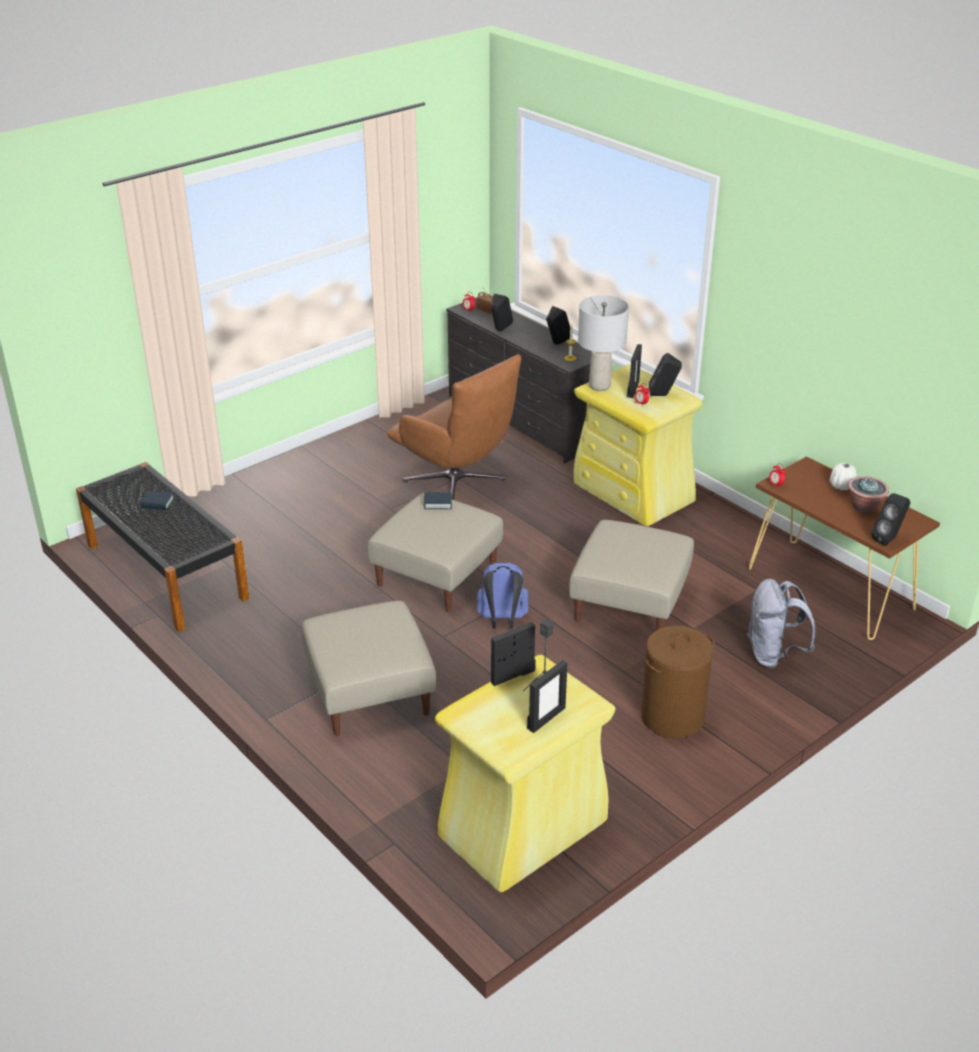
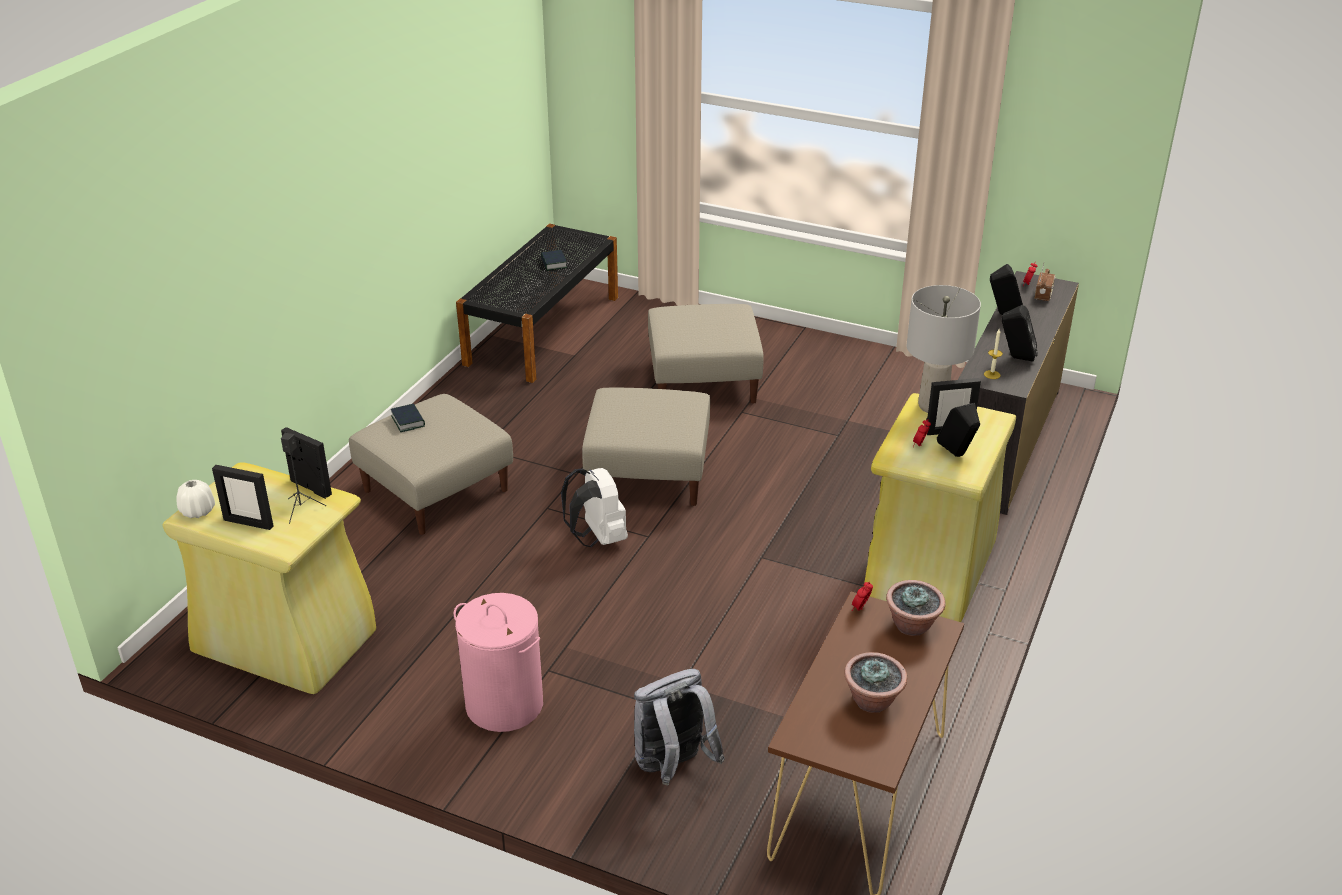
camera: 65 degrees right, 0 degrees up
(437, 503) = (686, 405): book -> book (408, 421)
(455, 480) = (830, 434): brown armchair -> none
(502, 621) = (598, 538): blue backpack -> white backpack
(629, 602) = (697, 620): beige ottoman -> beige ottoman (704, 381)
(671, 717) = (504, 704): brown laundry basket -> pink laundry basket
(801, 473) = (912, 626): none -> potted plant
(841, 486) = (911, 670): white vase -> white vase (198, 511)
(888, 539) = (805, 739): black speaker -> none

